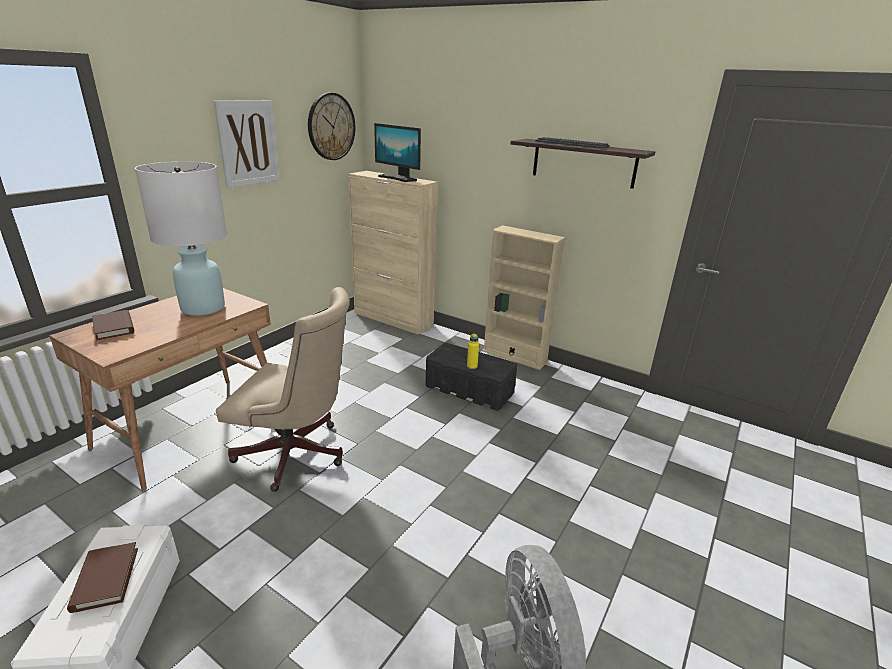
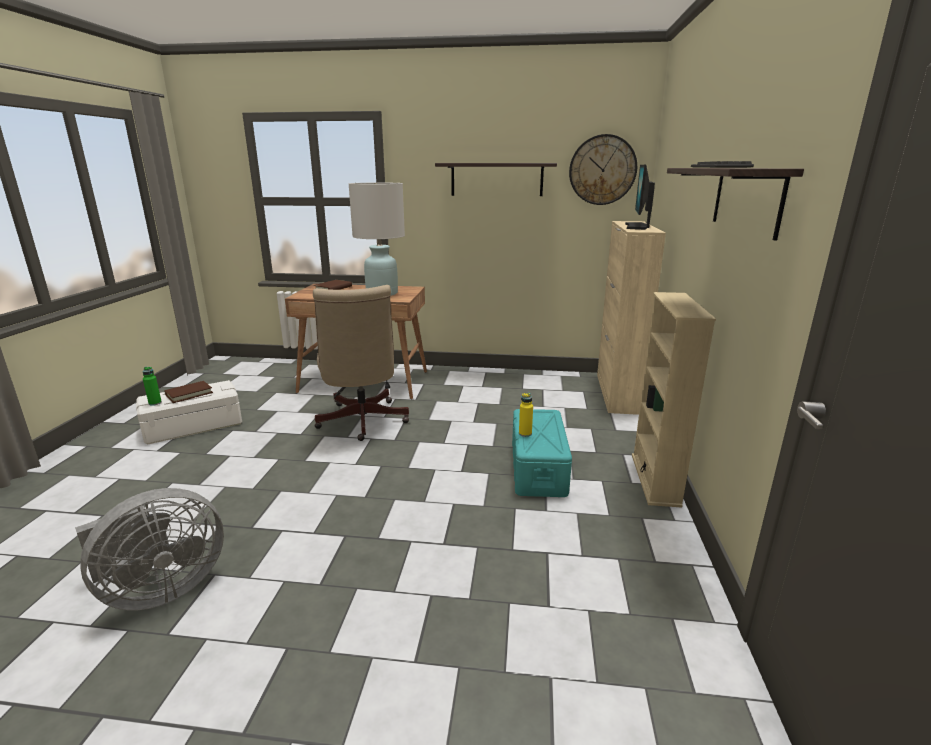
camera: 65 degrees right, 5 degrees down
(91, 628) = (155, 403): none -> green bottle
(248, 143) = (496, 179): picture -> shelf
(470, 390) = (538, 468): black storage box -> turquoise storage box

